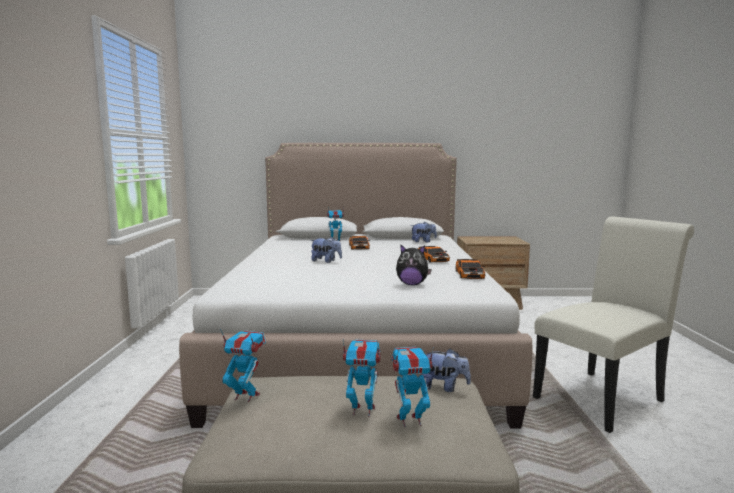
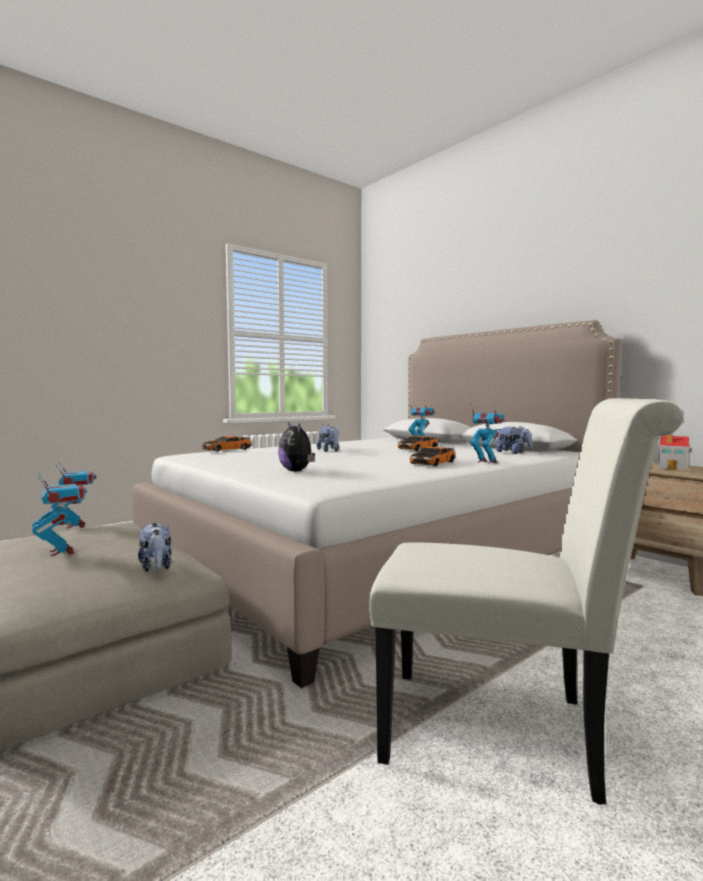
camera: 50 degrees right, 5 degrees down
(409, 420) = (50, 568): toy robot -> toy robot (486, 462)
(470, 274) = (391, 476): toy car -> toy car (227, 449)
(496, 239) = (673, 468): none -> toy house

